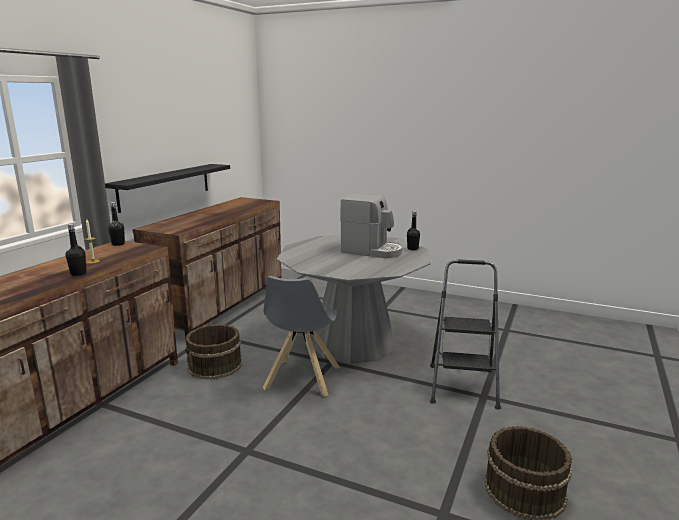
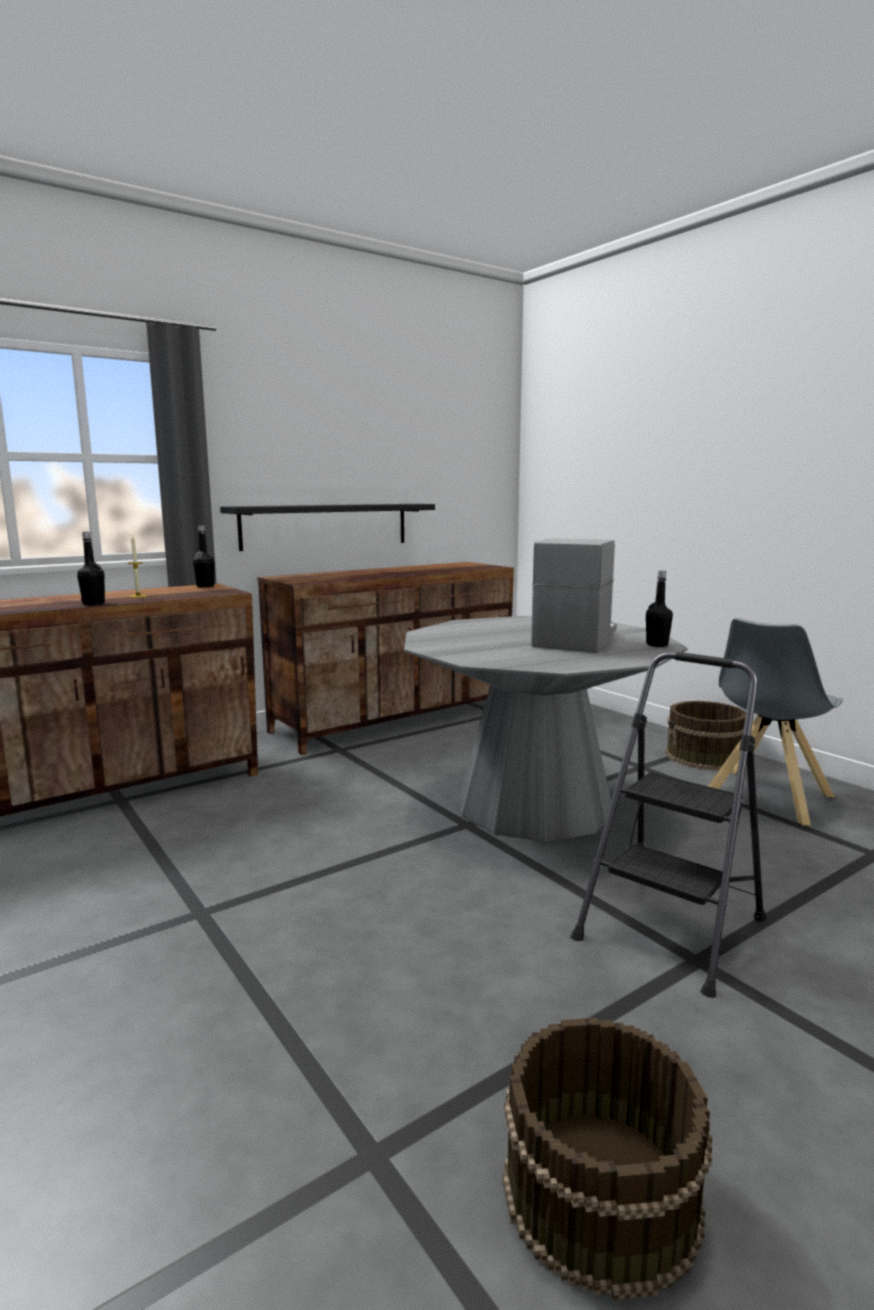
camera: 30 degrees right, 5 degrees down
(215, 366) = (299, 789): brown bucket -> brown bucket (704, 756)
(301, 379) = (392, 836): grey chair -> grey chair (765, 798)
(372, 251) = (575, 639): coffee machine -> coffee machine turned 120 degrees counterclockwise

